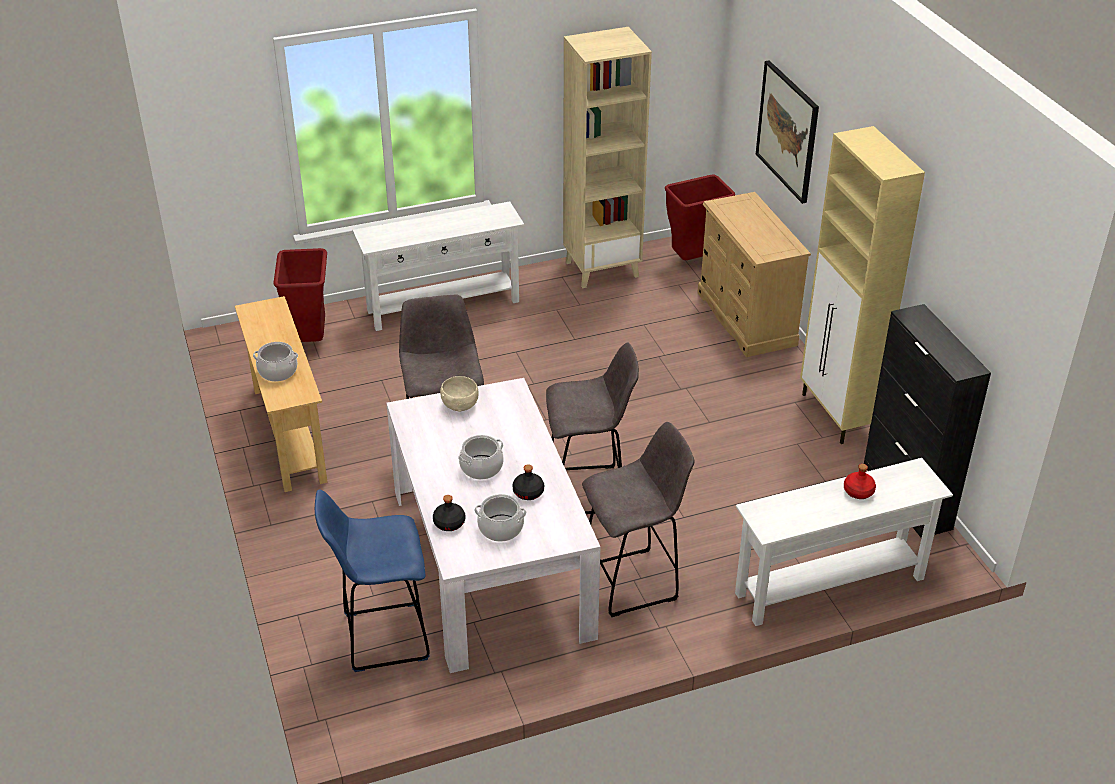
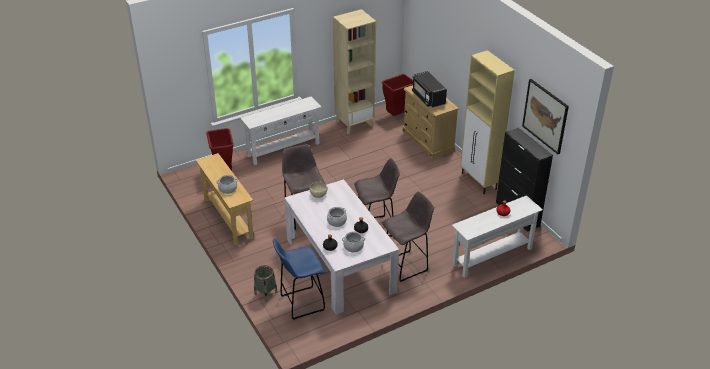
camera: 10 degrees left, 0 degrees up
(315, 604) = (265, 293): none -> basket
(749, 226) = (428, 98): none -> black microwave
(788, 131) = (442, 52): picture -> picture (545, 116)

